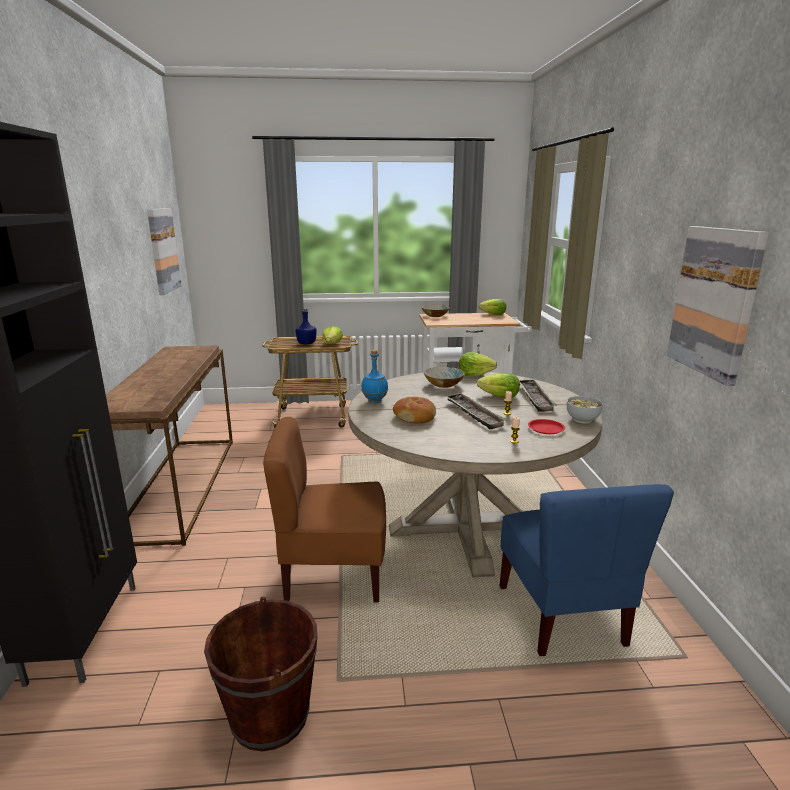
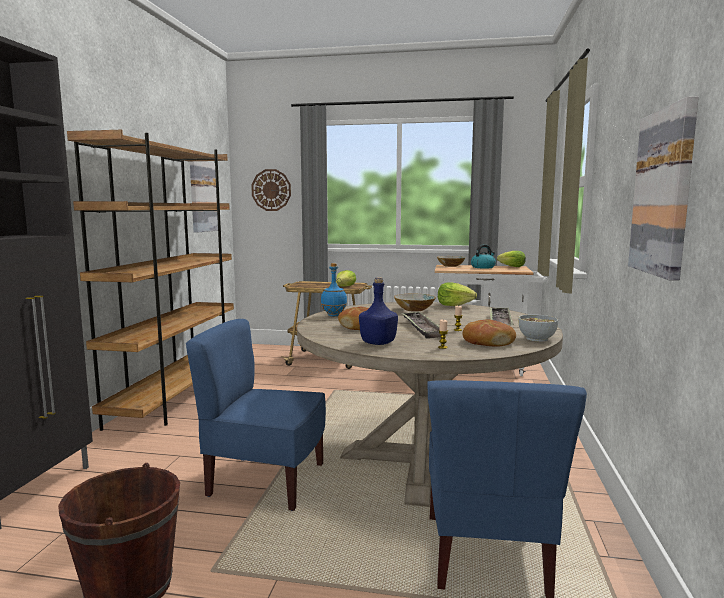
camera: 15 degrees right, 10 degrees down
(179, 486) = (176, 398): brown console table -> brown bookcase
(232, 235) = (271, 190): none -> wall clock
(307, 343) = (323, 286): blue bottle -> blue bottle (378, 343)
(333, 574) = (265, 481): brown chair -> blue chair
(467, 316) = (483, 267): none -> kettle
(499, 396) = (463, 319): lettuce -> none
(545, 429) = (487, 342): red plate -> bread

